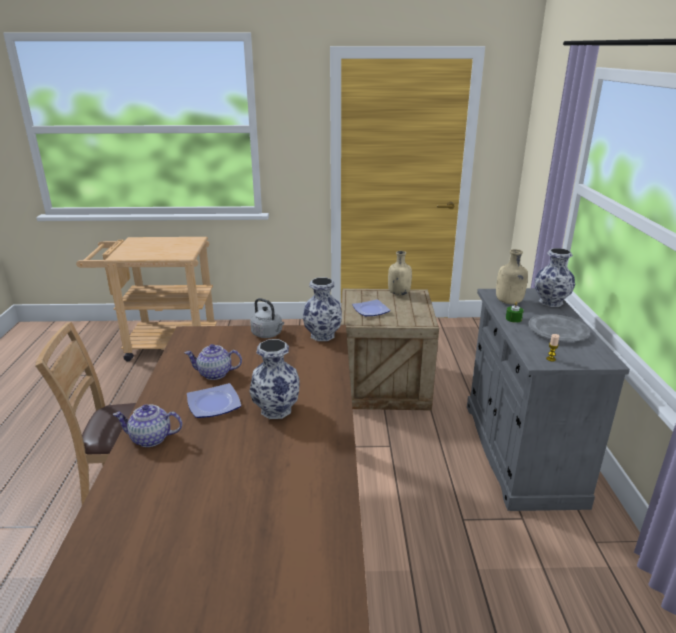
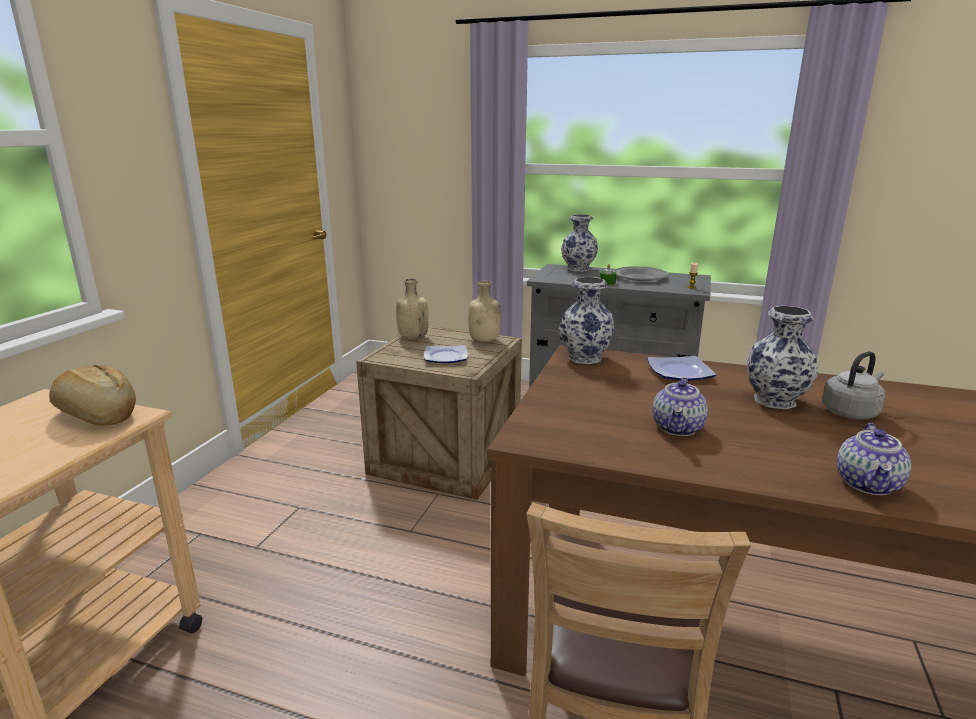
camera: 70 degrees left, 5 degrees down
(183, 251) = (96, 416): none -> bread
(213, 404) = (765, 435): plate -> plate (679, 372)
(268, 334) = (565, 385): grey kettle -> grey kettle (851, 412)
(509, 302) = (569, 278): beige bottle -> beige bottle (485, 340)

